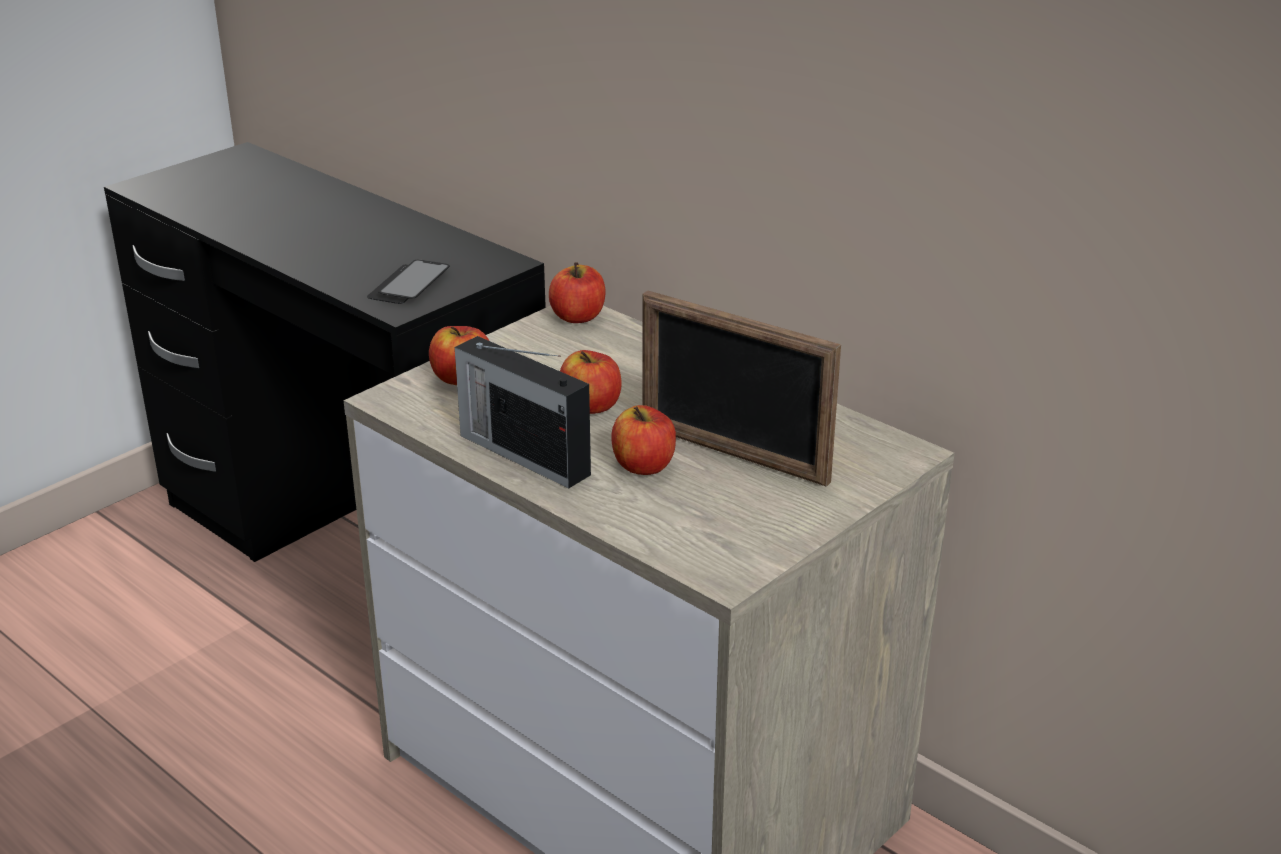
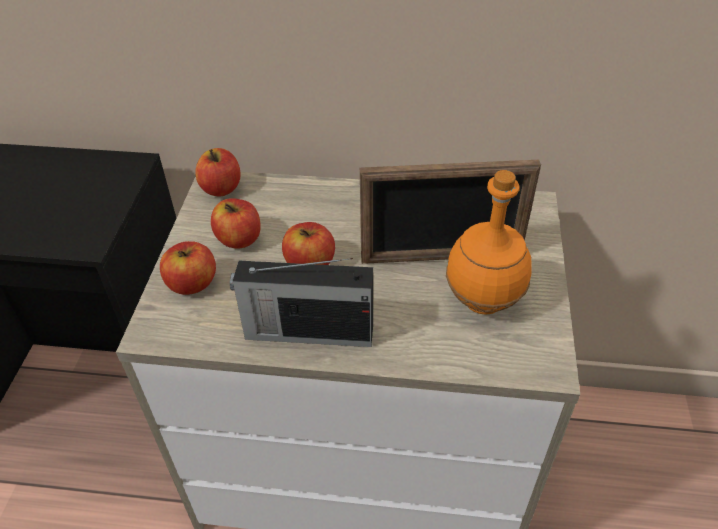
camera: 35 degrees left, 15 degrees up
(409, 285) = (73, 216): phone -> none
(643, 466) = (398, 298): apple -> apple (239, 239)
(728, 502) = (481, 301): none -> orange bottle

